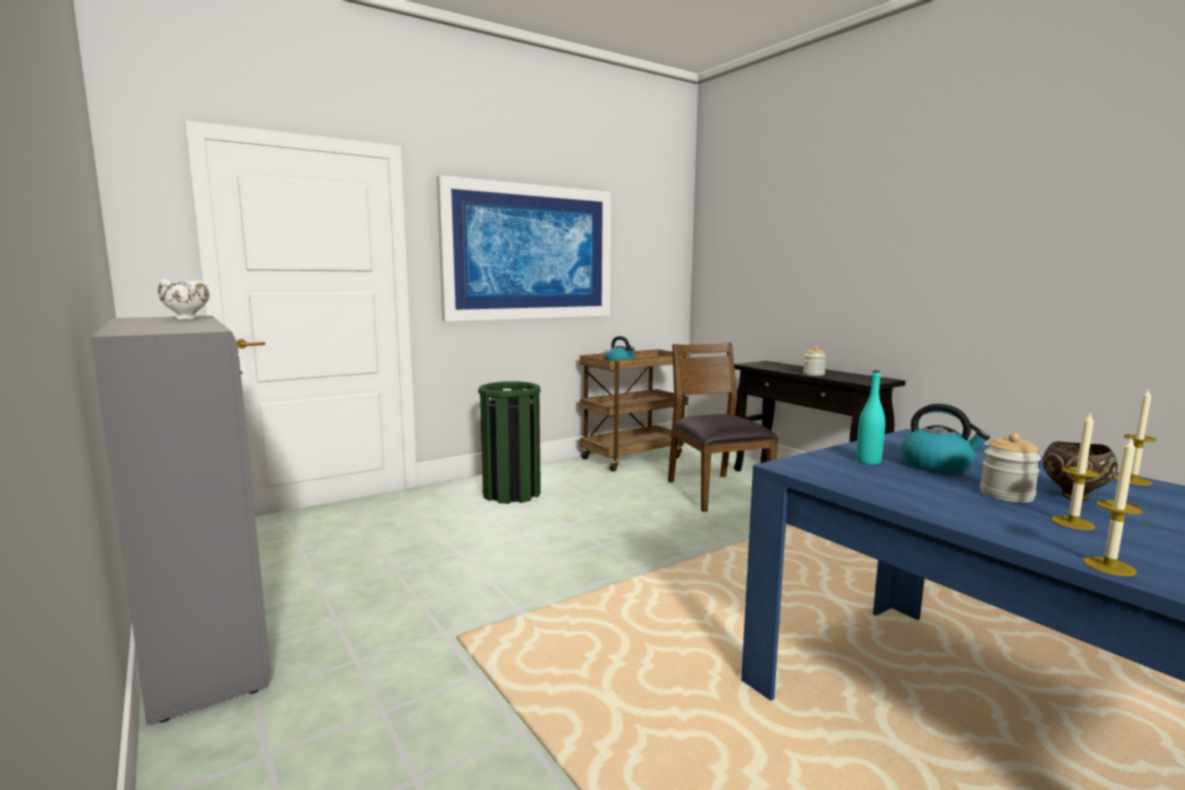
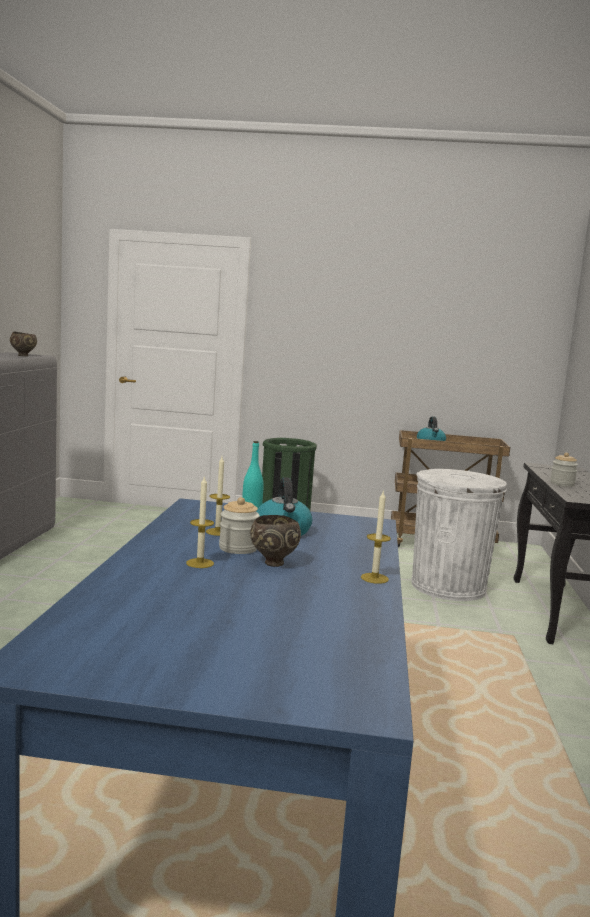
camera: 40 degrees right, 0 degrees up
(187, 319) = (24, 356): white bowl -> brown bowl
(530, 252) = (359, 328): picture -> none
(716, 491) = (448, 587): brown chair -> white trash can
(1109, 566) = (117, 570): candle -> candle (217, 532)

